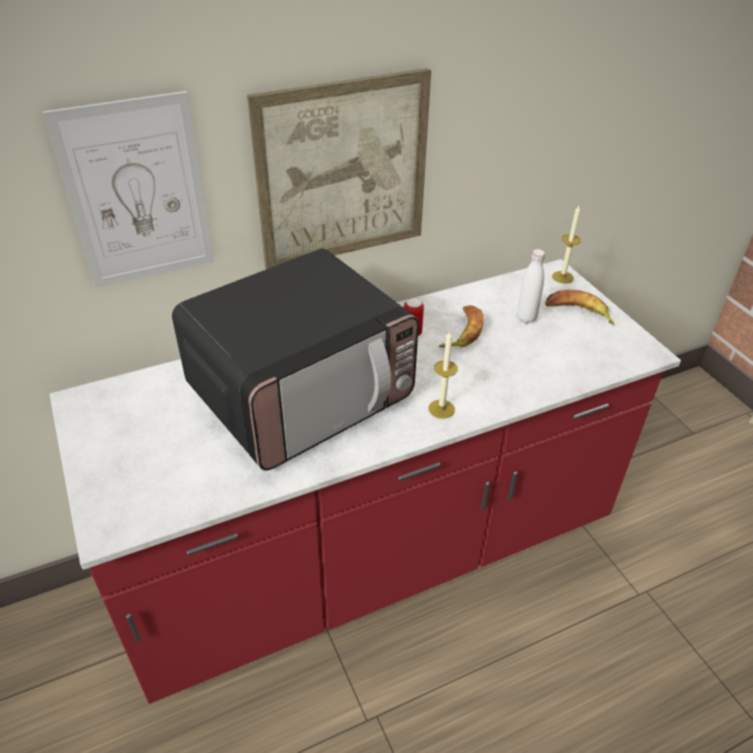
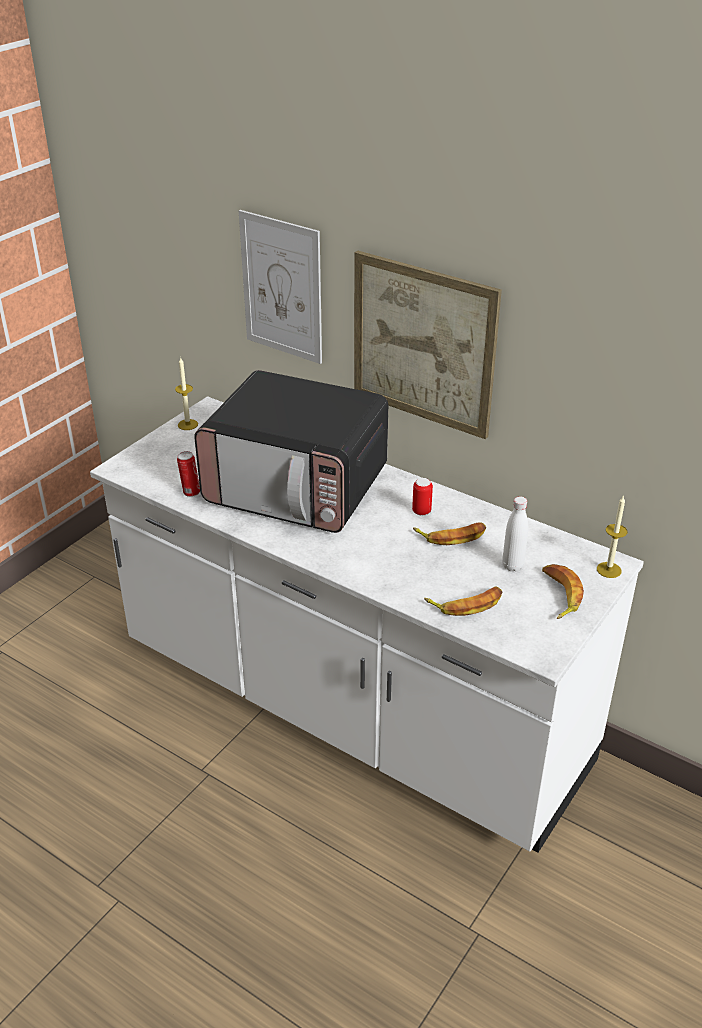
camera: 60 degrees right, 5 degrees down
(228, 480) = (190, 492): none -> can
(372, 556) = (351, 707): red counter -> white counter
(441, 409) = (342, 557): candle -> candle (187, 424)
(561, 363) = (466, 604): none -> banana

